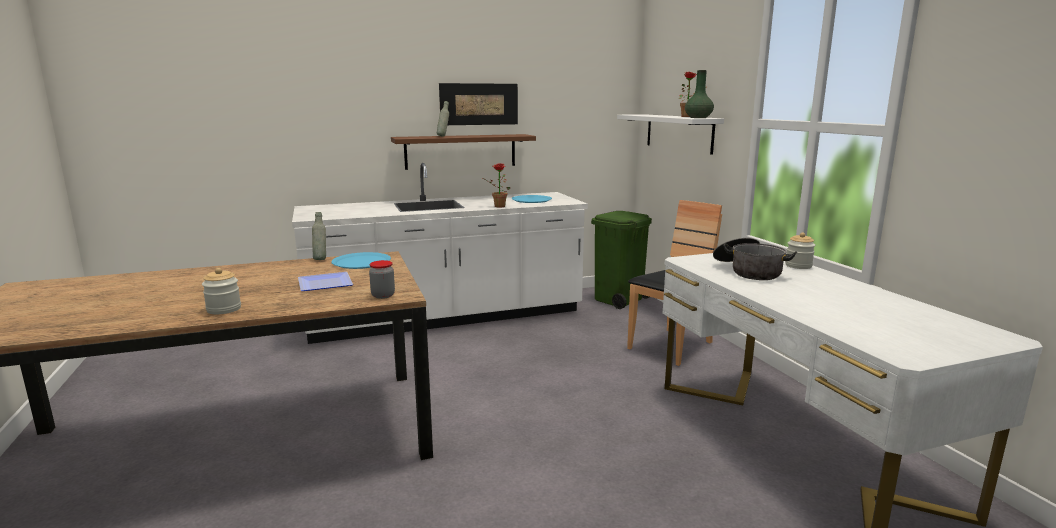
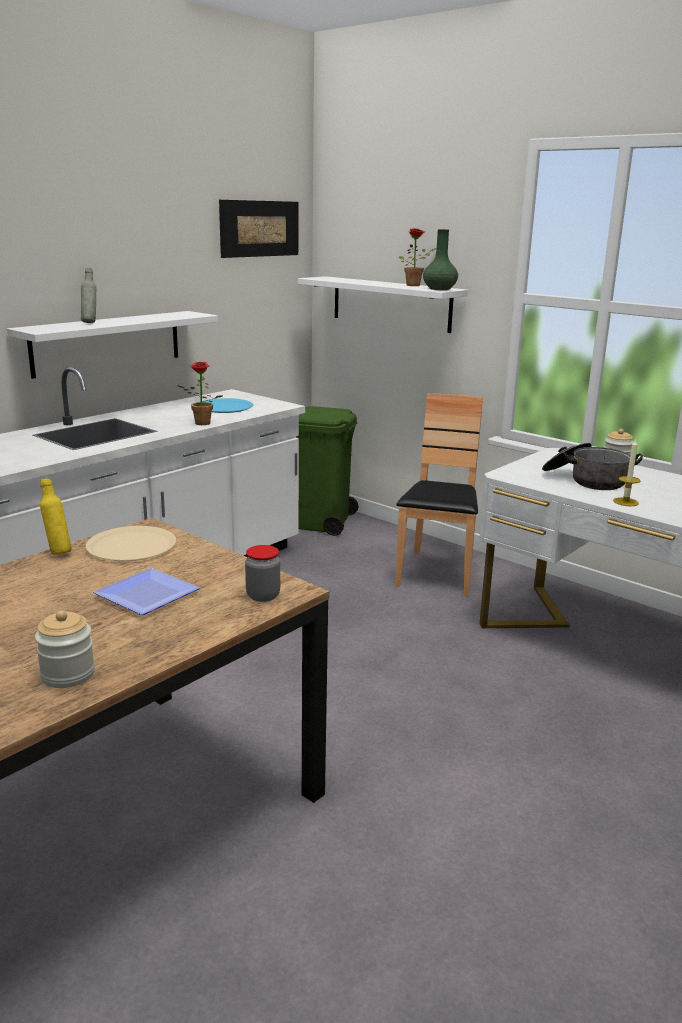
camera: 30 degrees left, 5 degrees up
(320, 259) = (58, 552): grey bottle -> yellow bottle
(361, 262) = (131, 546): blue plate -> beige plate
(460, 151) = (107, 343): brown shelf -> white shelf
(479, 104) = (128, 270): picture -> picture (260, 228)
(756, 289) = (625, 502): none -> candle

